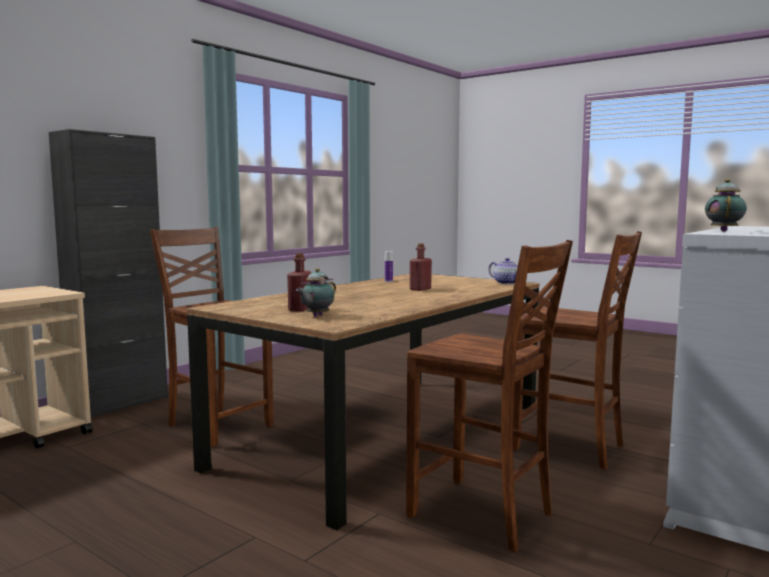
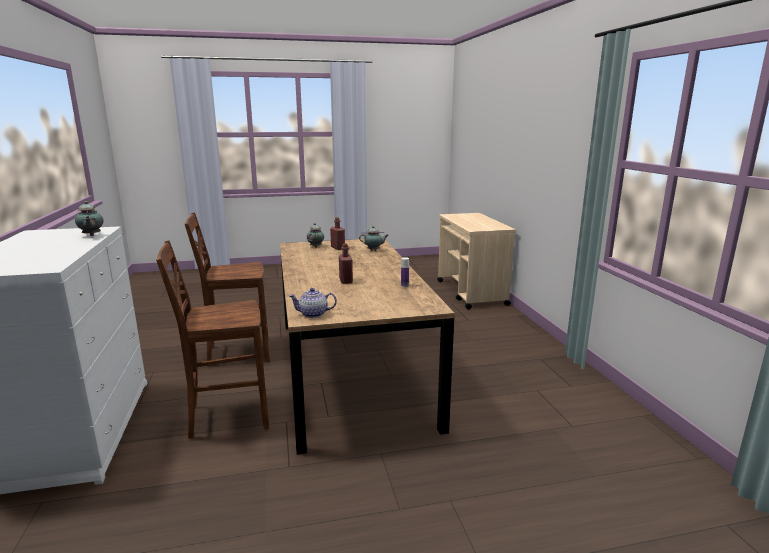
camera: 130 degrees right, 10 degrees up
(119, 404) = (516, 320): black cabinet -> none
(218, 426) = (438, 334): brown chair -> none
(281, 299) = (374, 250): none -> teapot

